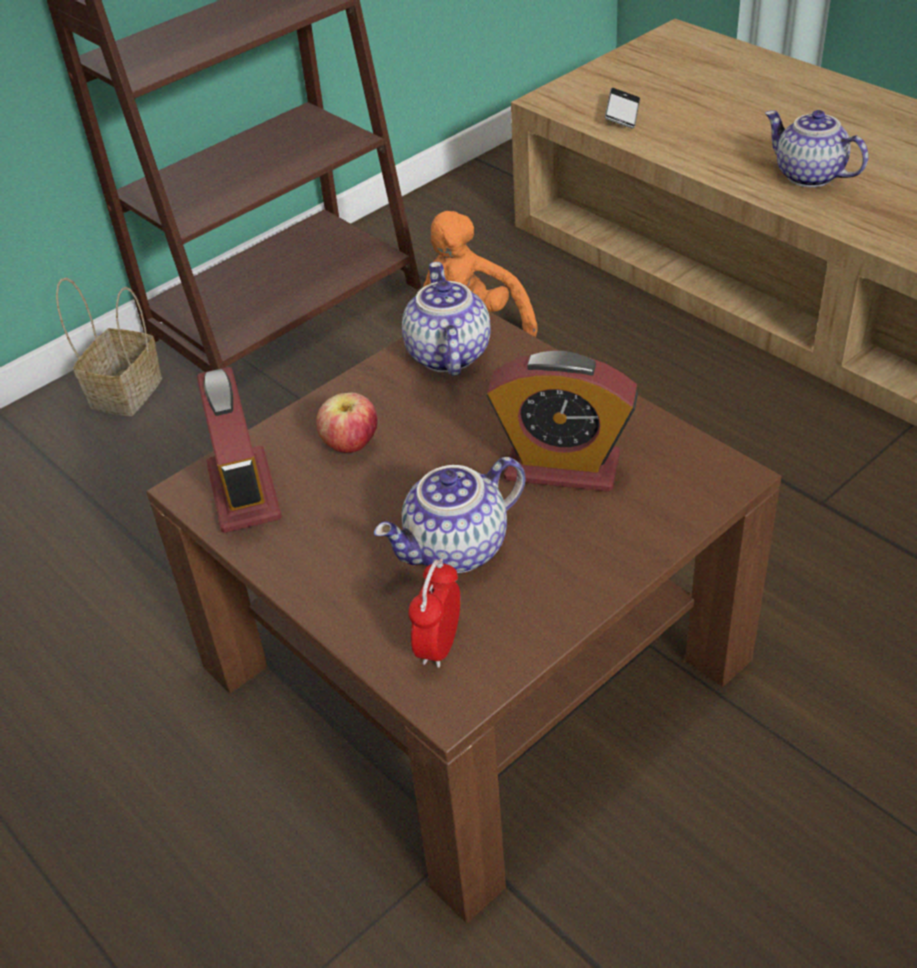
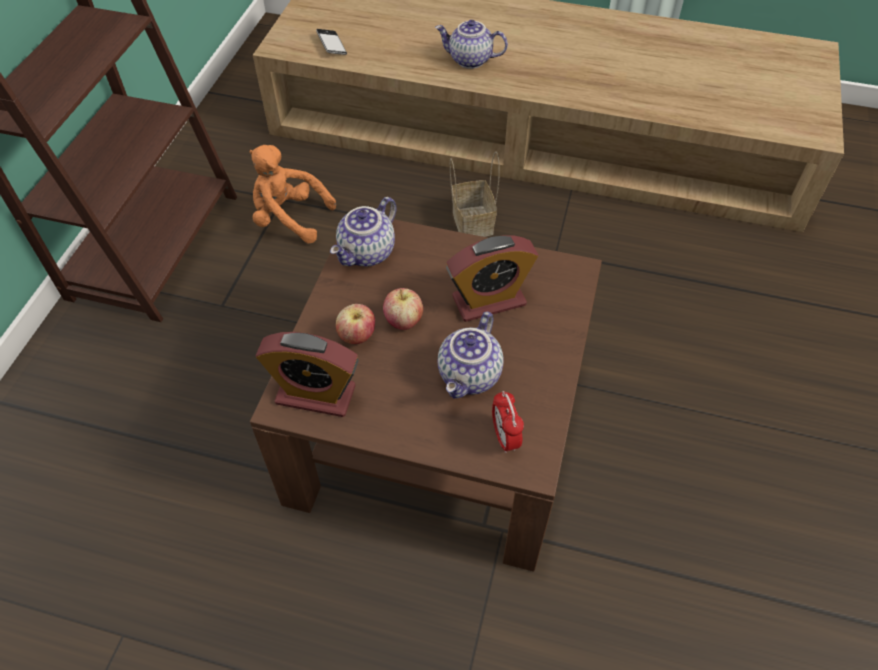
camera: 35 degrees left, 10 degrees up
(126, 391) = (80, 344): basket -> basket (471, 221)
(244, 492) = (315, 394): alarm clock -> alarm clock turned 150 degrees clockwise
(424, 449) = (403, 321): none -> apple
(446, 354) = (367, 253): teapot -> teapot turned 105 degrees counterclockwise

